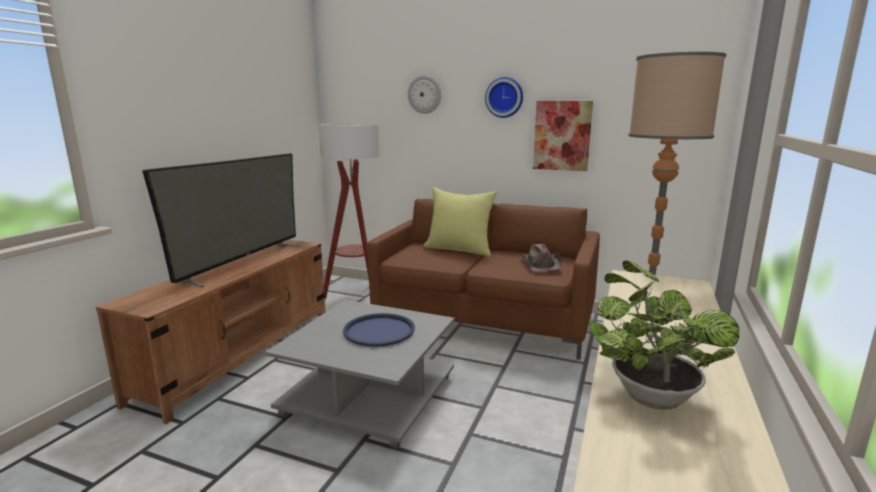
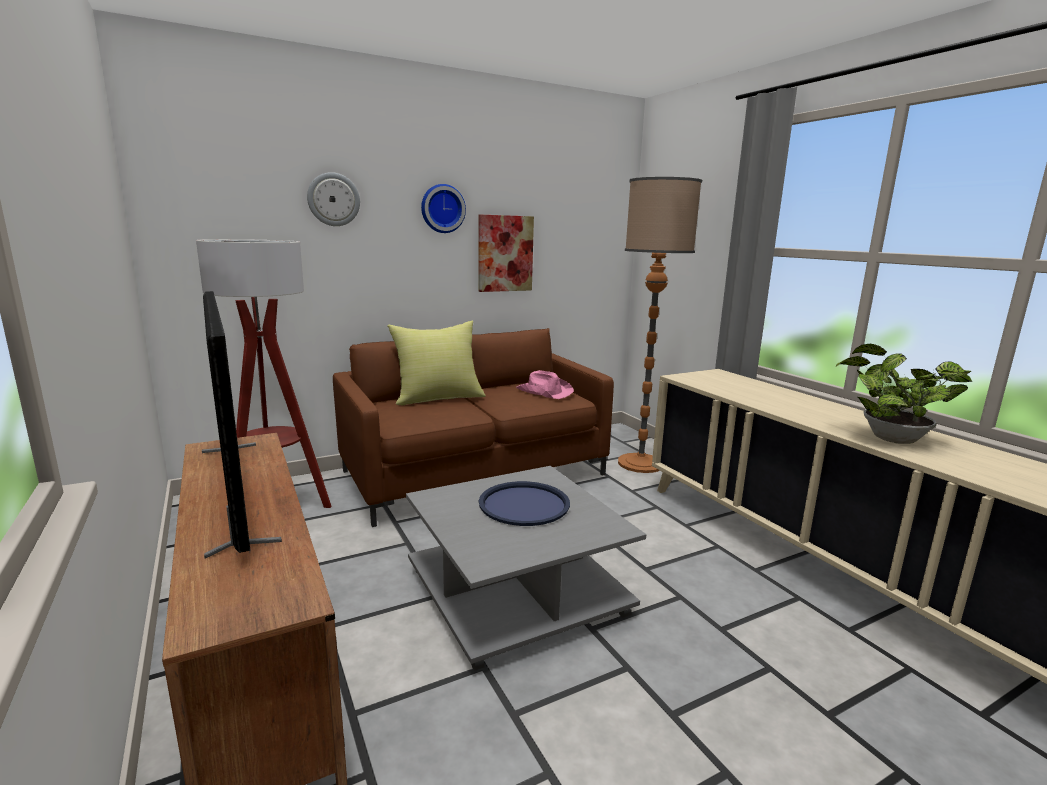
camera: 50 degrees left, 0 degrees up
(541, 264) = (544, 391): brown hat -> pink hat

